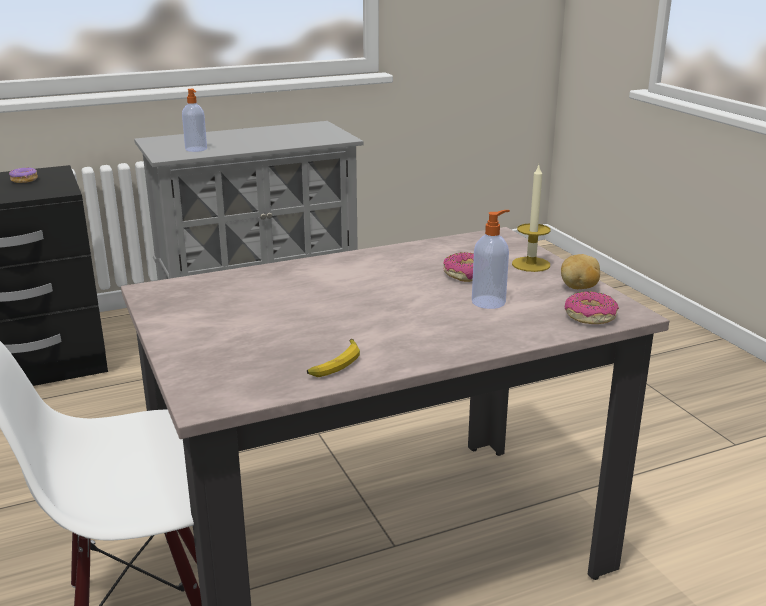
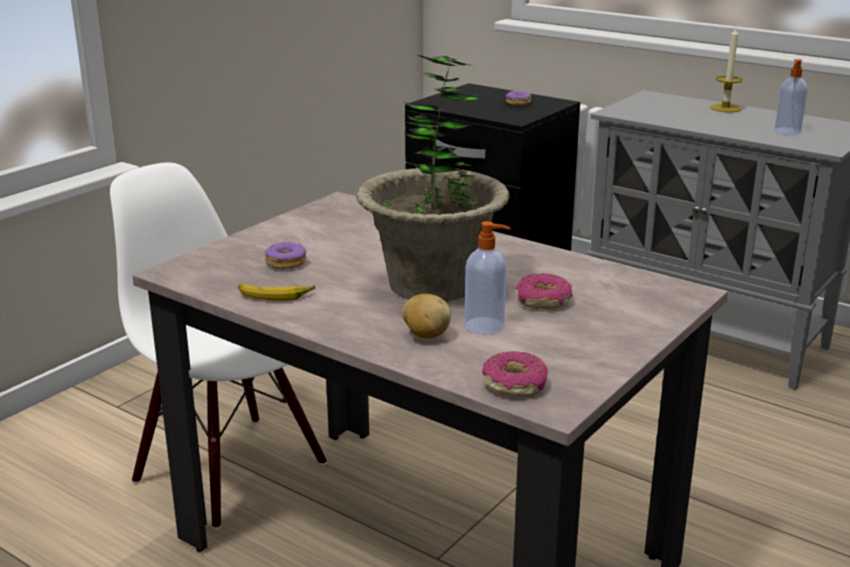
camera: 60 degrees right, 0 degrees up
(196, 149) = (657, 114): soap dispenser -> soap dispenser (787, 131)
(265, 344) = (285, 263): none -> donut
(392, 300) = (433, 285): none -> potted plant
(531, 264) = (623, 326): candle -> candle (725, 108)
(579, 288) = (591, 364): potato -> potato (425, 335)

